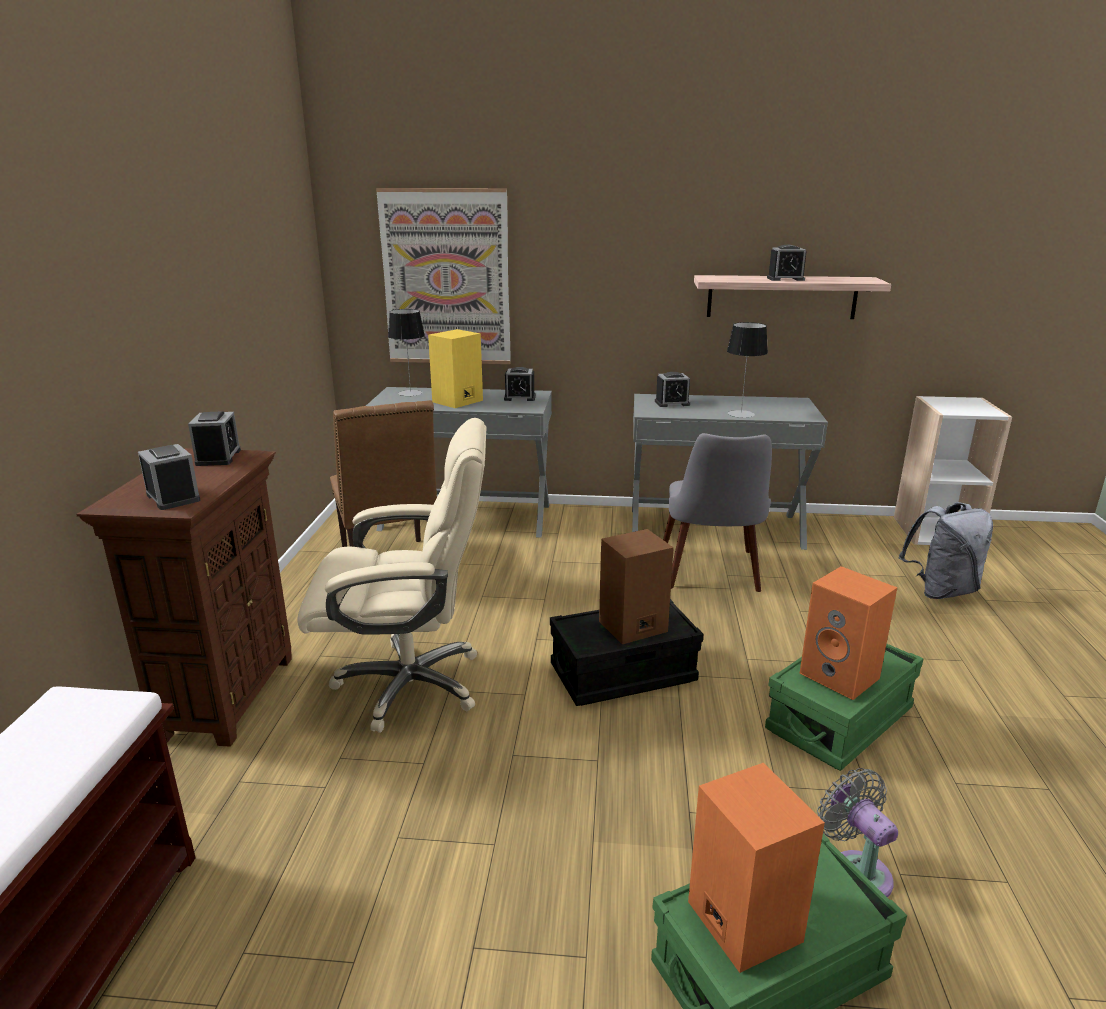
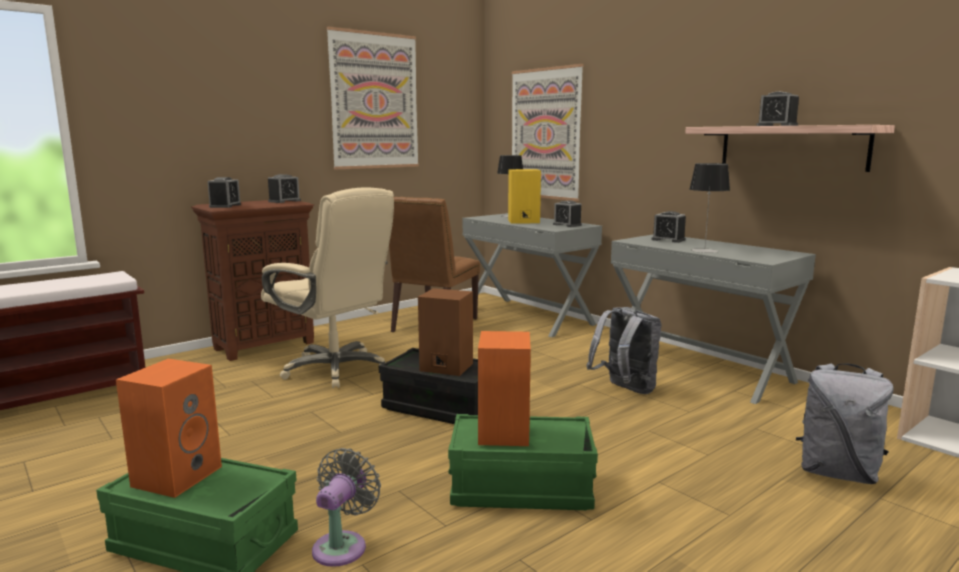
camera: 45 degrees right, 10 degrees down
(232, 251) = (374, 101): none -> picture
(712, 576) = (625, 390): grey chair -> grey backpack

